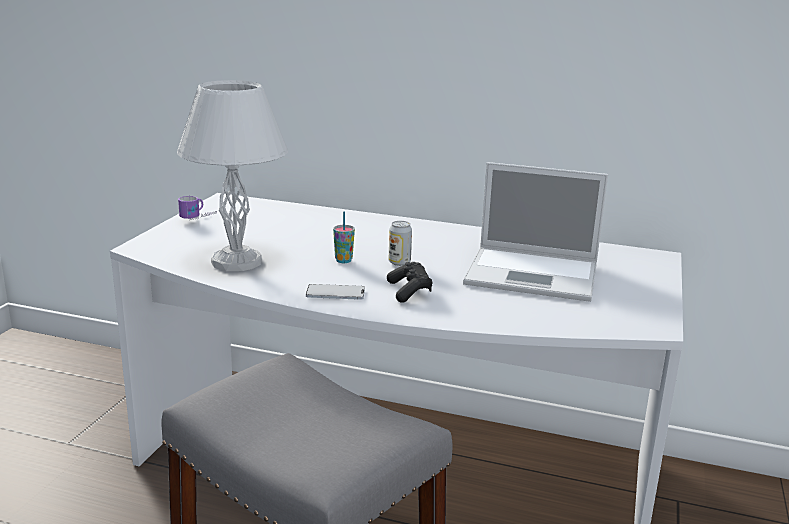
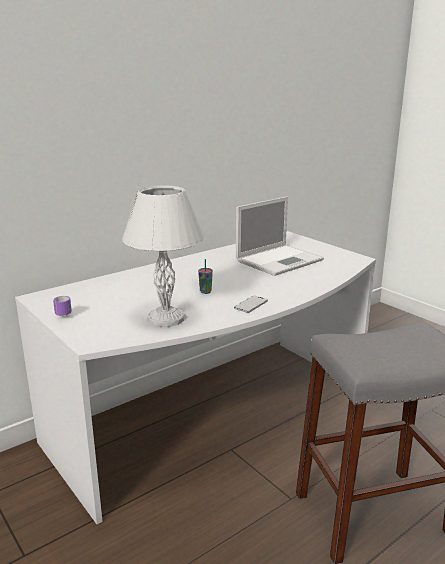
camera: 55 degrees left, 0 degrees up
(399, 262) = (227, 280): can -> none
(409, 291) = (269, 288): black game controller -> none

